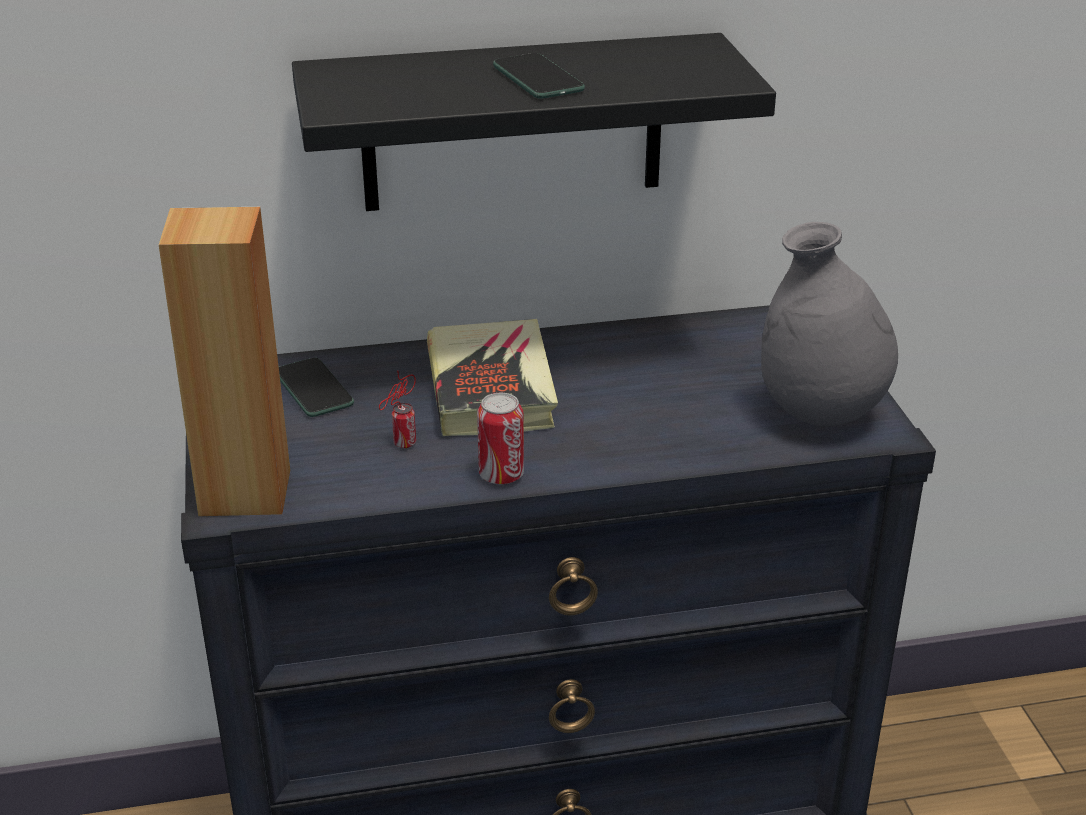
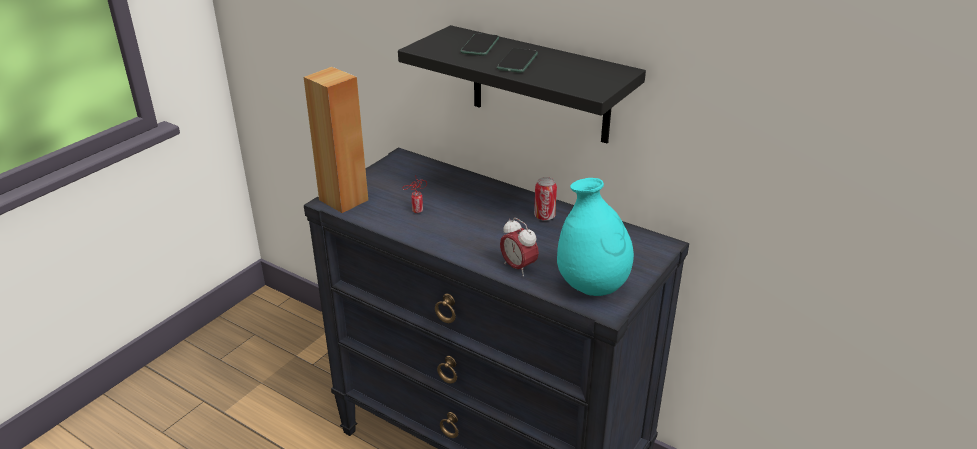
camera: 45 degrees right, 0 degrees up
(313, 389) = (421, 176): phone -> phone (480, 46)
(491, 388) = (480, 207): book -> none
(501, 475) = (429, 239): can -> can (544, 216)
(692, 442) = (518, 267): none -> alarm clock
(820, 415) = (592, 287): grey vase -> turquoise vase

